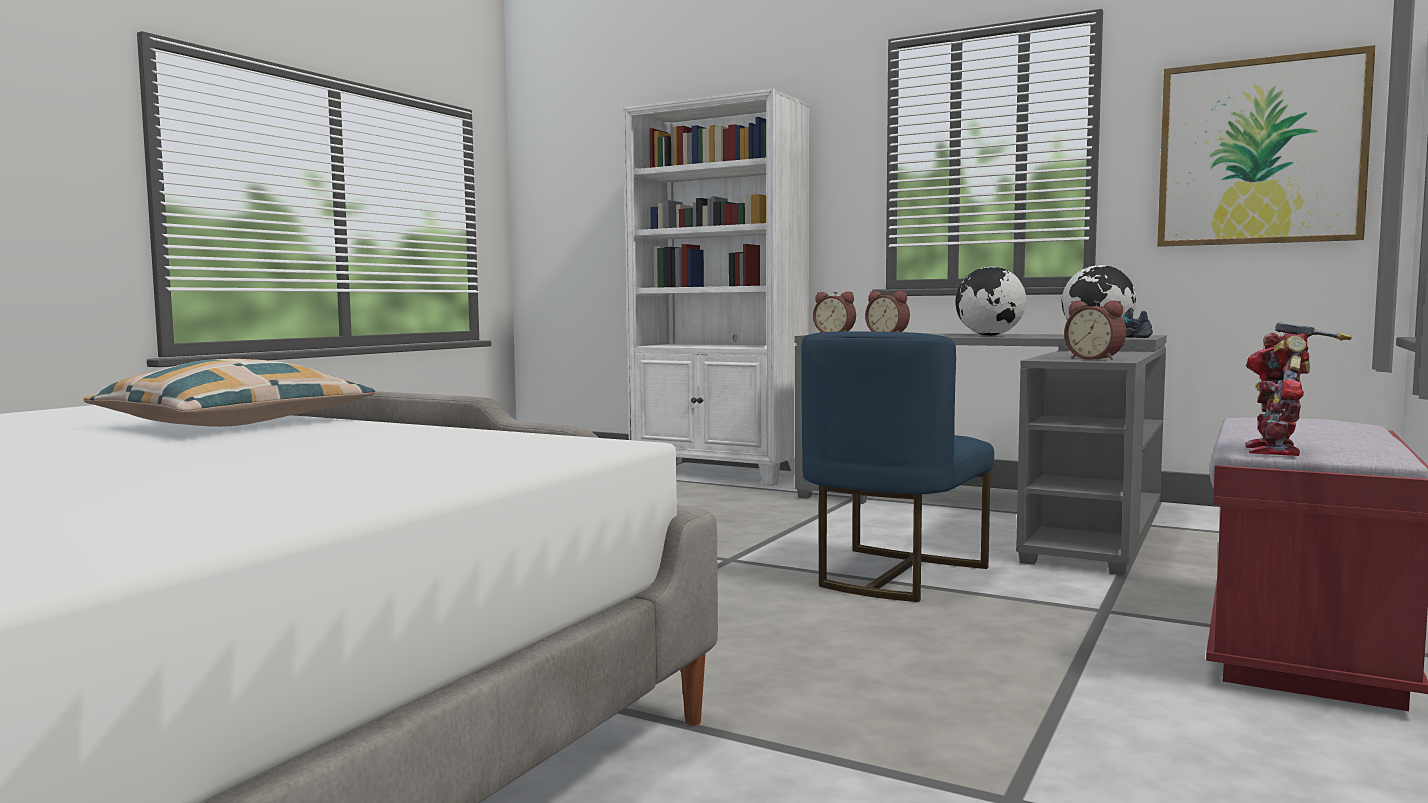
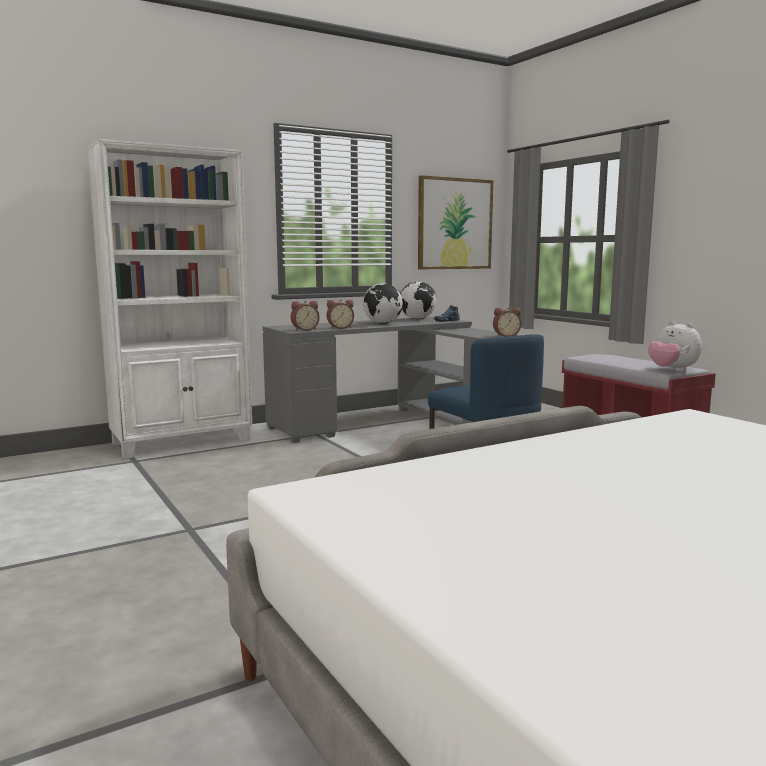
camera: 60 degrees left, 5 degrees up
(234, 423) = (522, 461): pillow -> none
(1278, 451) = (672, 370): toy robot -> plush toy

